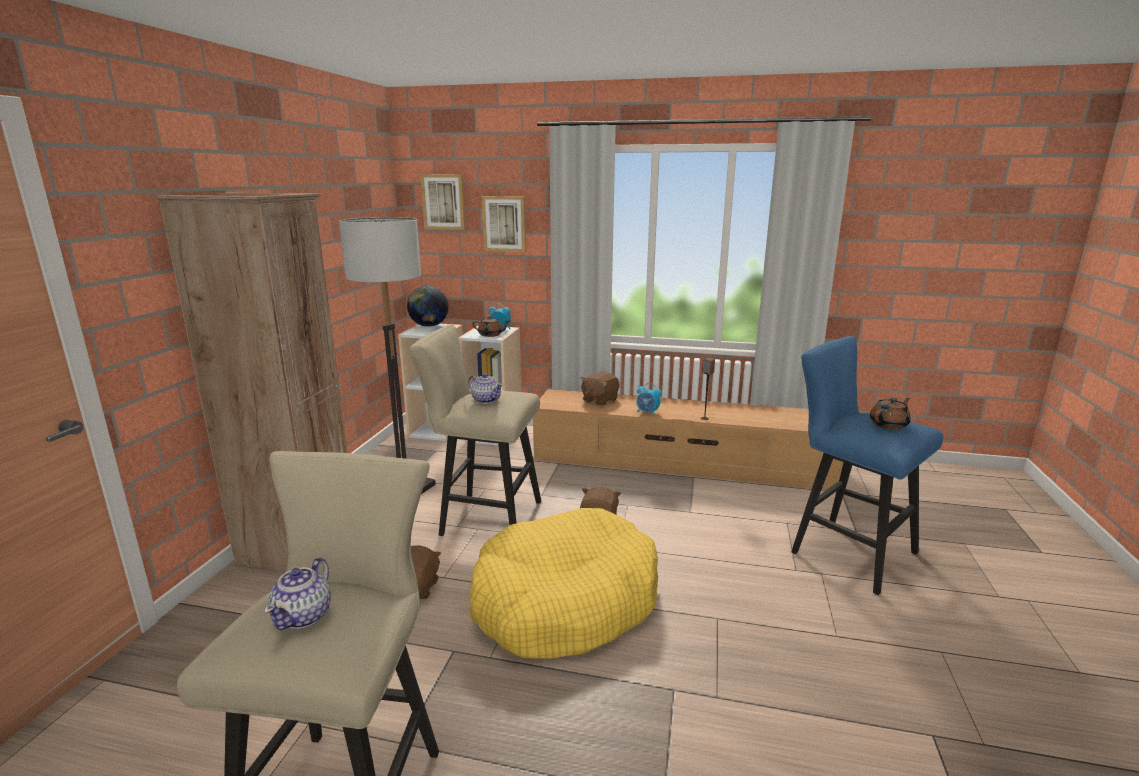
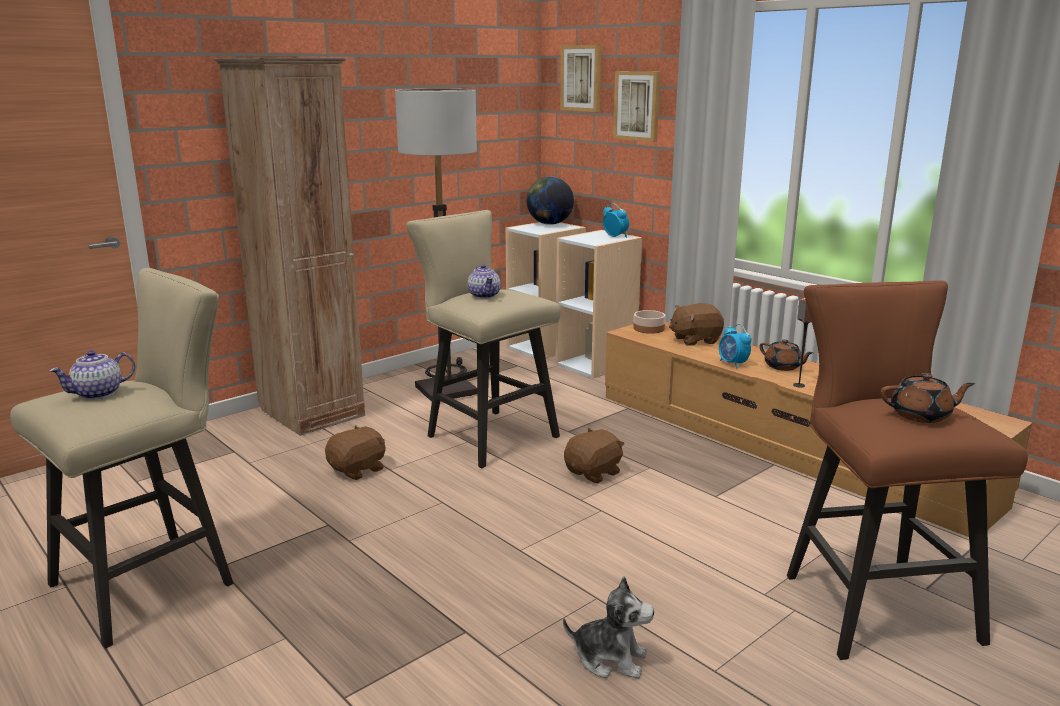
camera: 35 degrees right, 0 degrees up
(491, 335) = (594, 240): brown teapot -> brown teapot (783, 367)
(557, 398) = (649, 328): none -> bowl
(565, 601) = (465, 525): yellow dog bed -> none
(779, 659) = (610, 658): none -> plush toy
(844, 550) = (871, 601): blue stool -> brown stool

